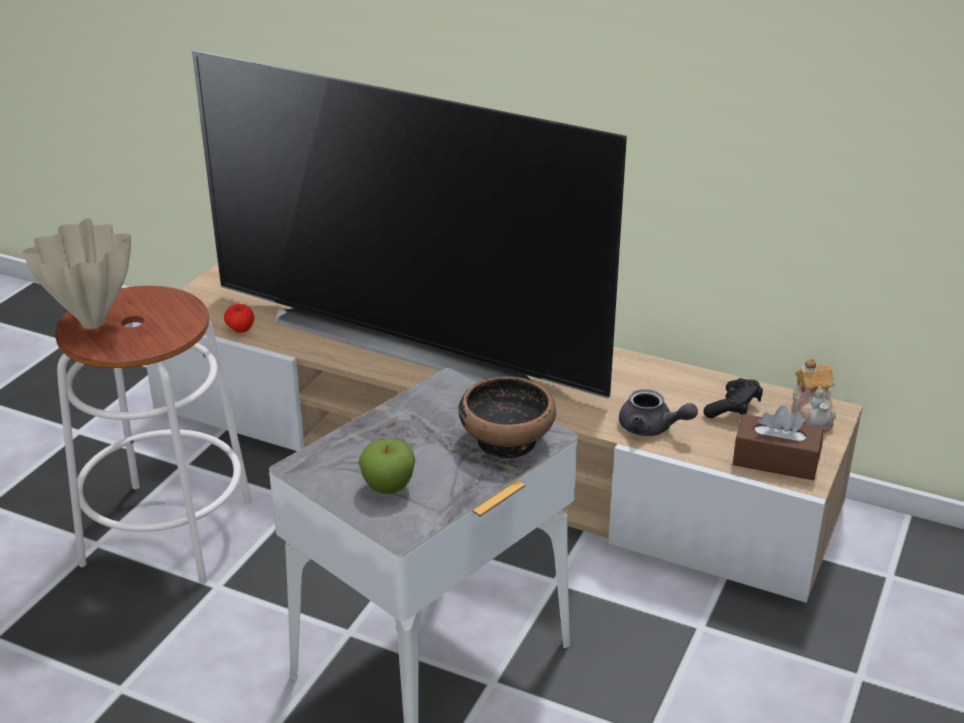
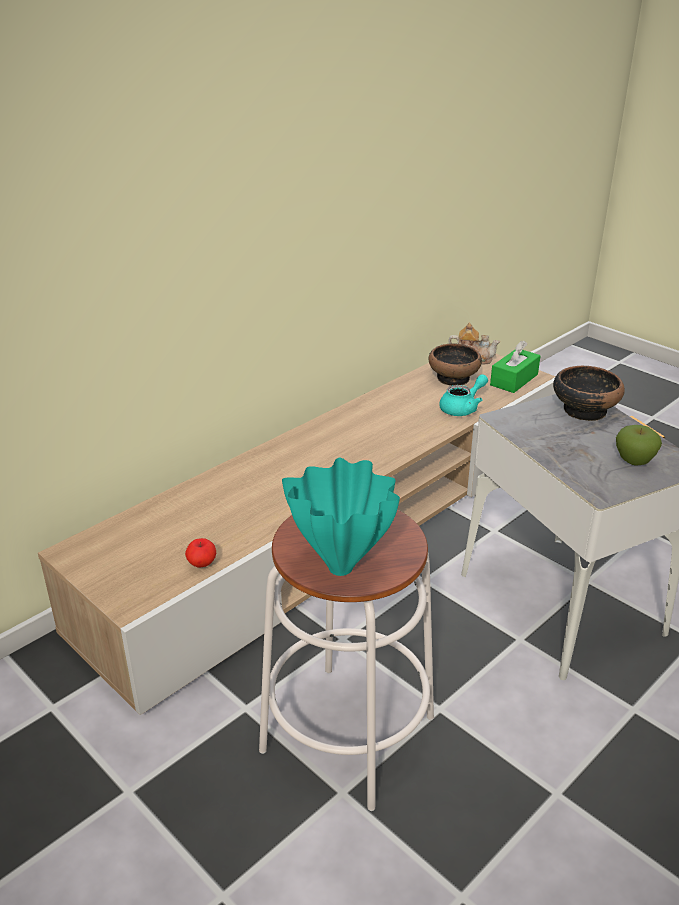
camera: 70 degrees left, 0 degrees up
(92, 324) = (342, 568): beige vase -> turquoise vase
(412, 338) = (285, 475): television -> none
(652, 428) = (463, 408): grey teapot -> turquoise teapot
(733, 409) = (454, 378): black game controller -> bowl
(775, 460) = (514, 380): brown tissue box -> green tissue box

